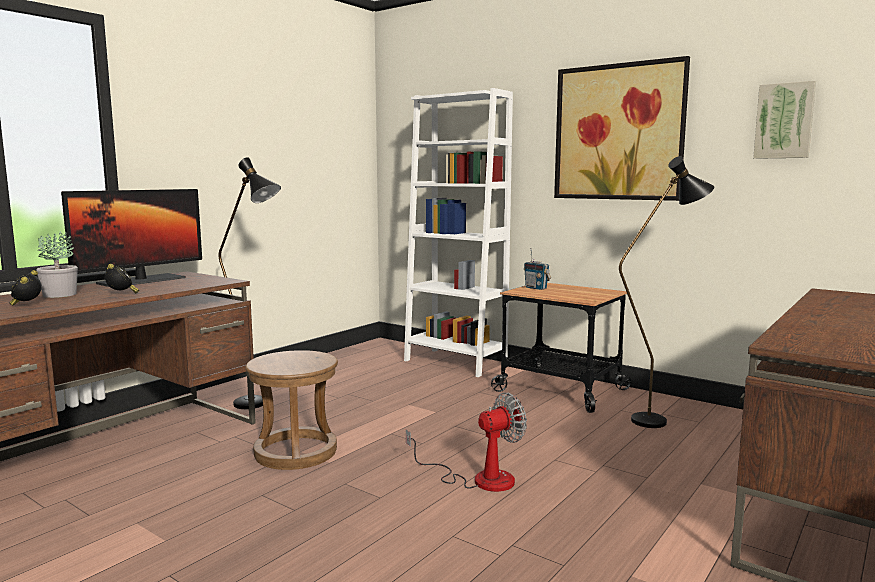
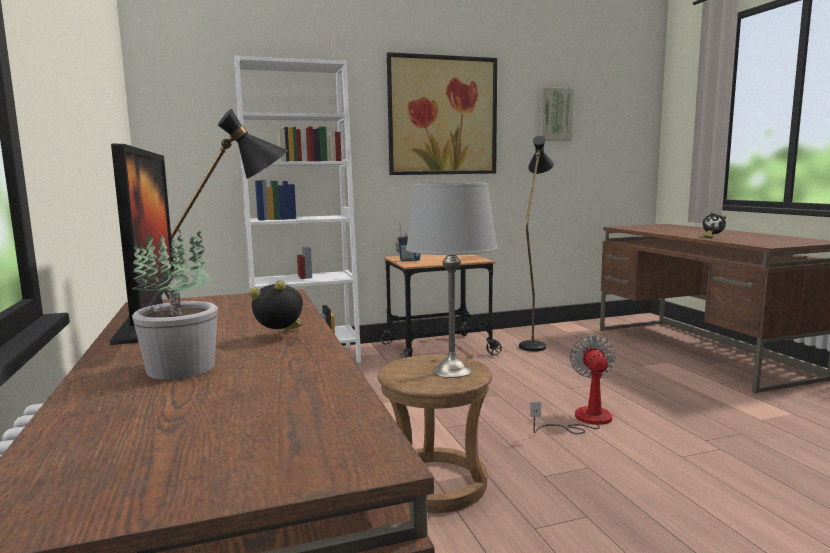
camera: 55 degrees left, 0 degrees up
(27, 305) = (259, 391): alarm clock -> alarm clock (712, 237)
(298, 364) = (452, 371): none -> grey table lamp

